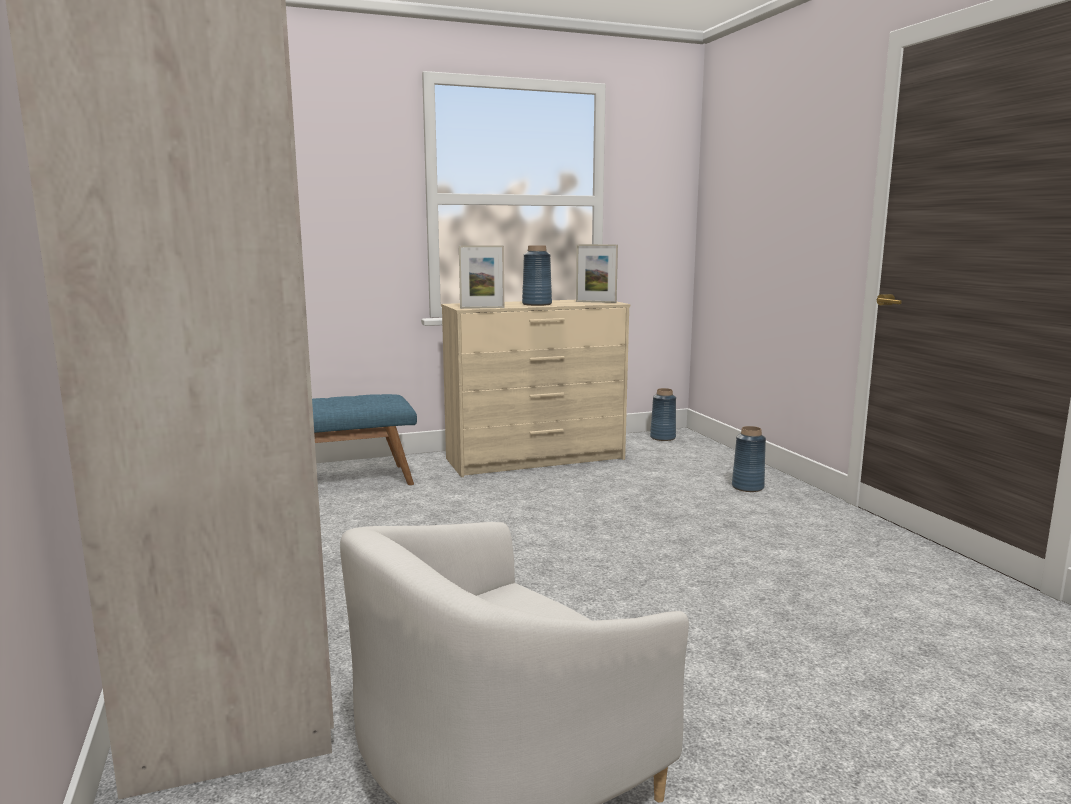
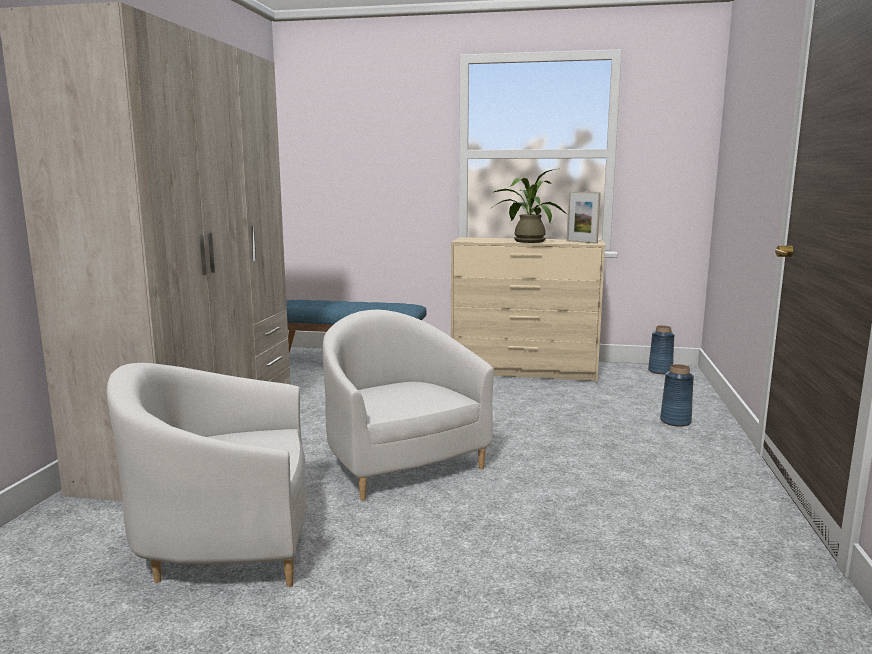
camera: 30 degrees right, 0 degrees up
(482, 308) = (473, 241): picture frame -> none
(536, 304) = (526, 241): blue vase -> potted plant
(557, 598) = (399, 463): none -> white armchair

